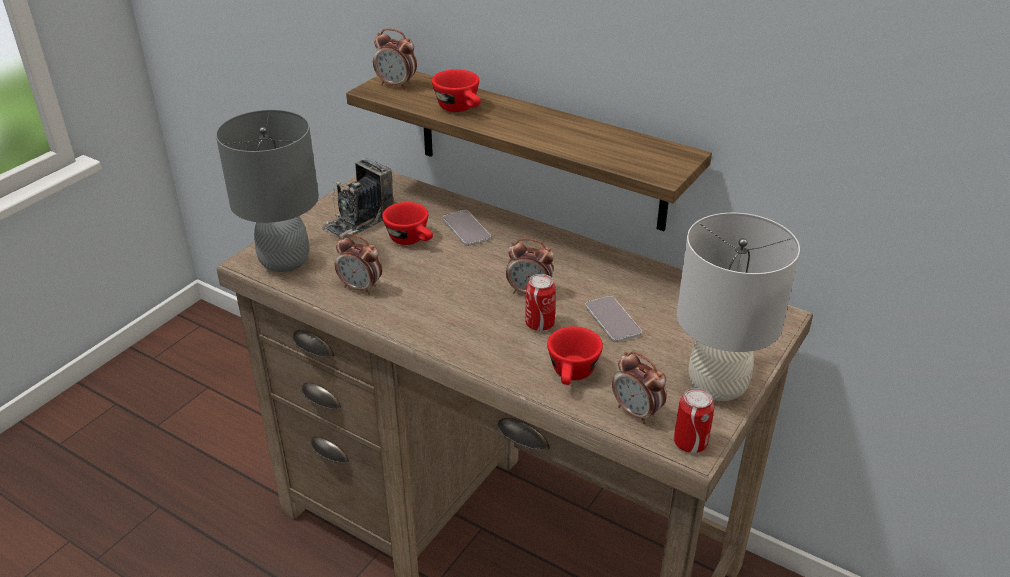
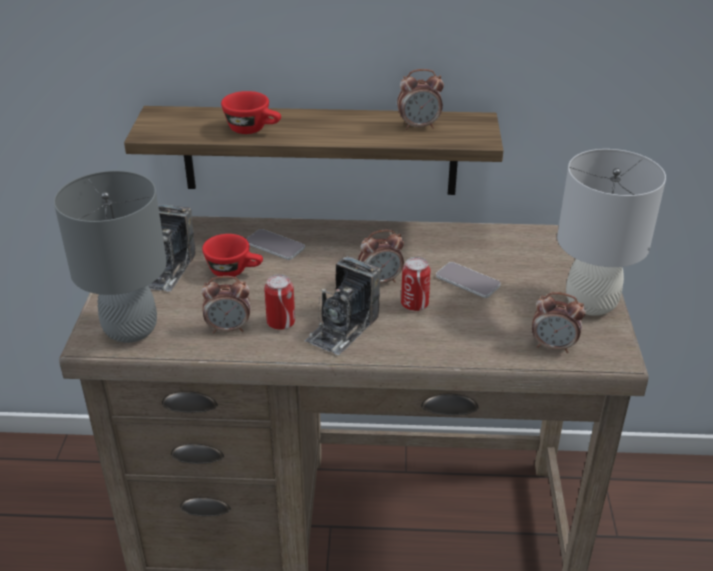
camera: 30 degrees left, 0 degrees up
(396, 85) = (167, 123): alarm clock -> alarm clock (419, 126)
(455, 322) = (343, 328): none -> camera
(572, 375) = (479, 336): red cup -> none
(690, 443) = (611, 354): can -> can (281, 323)

